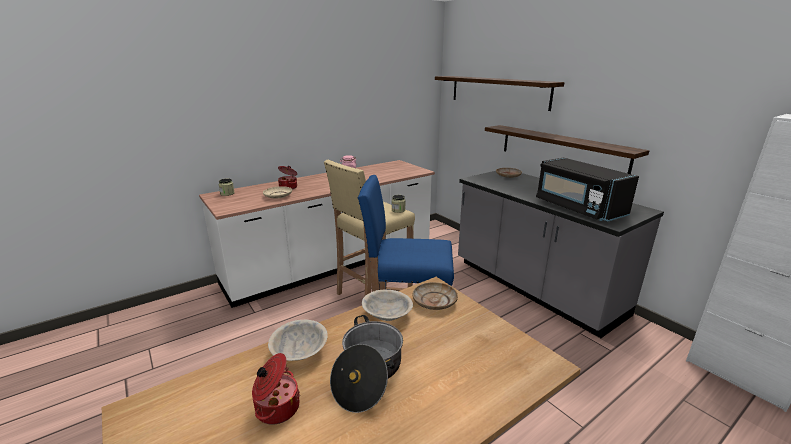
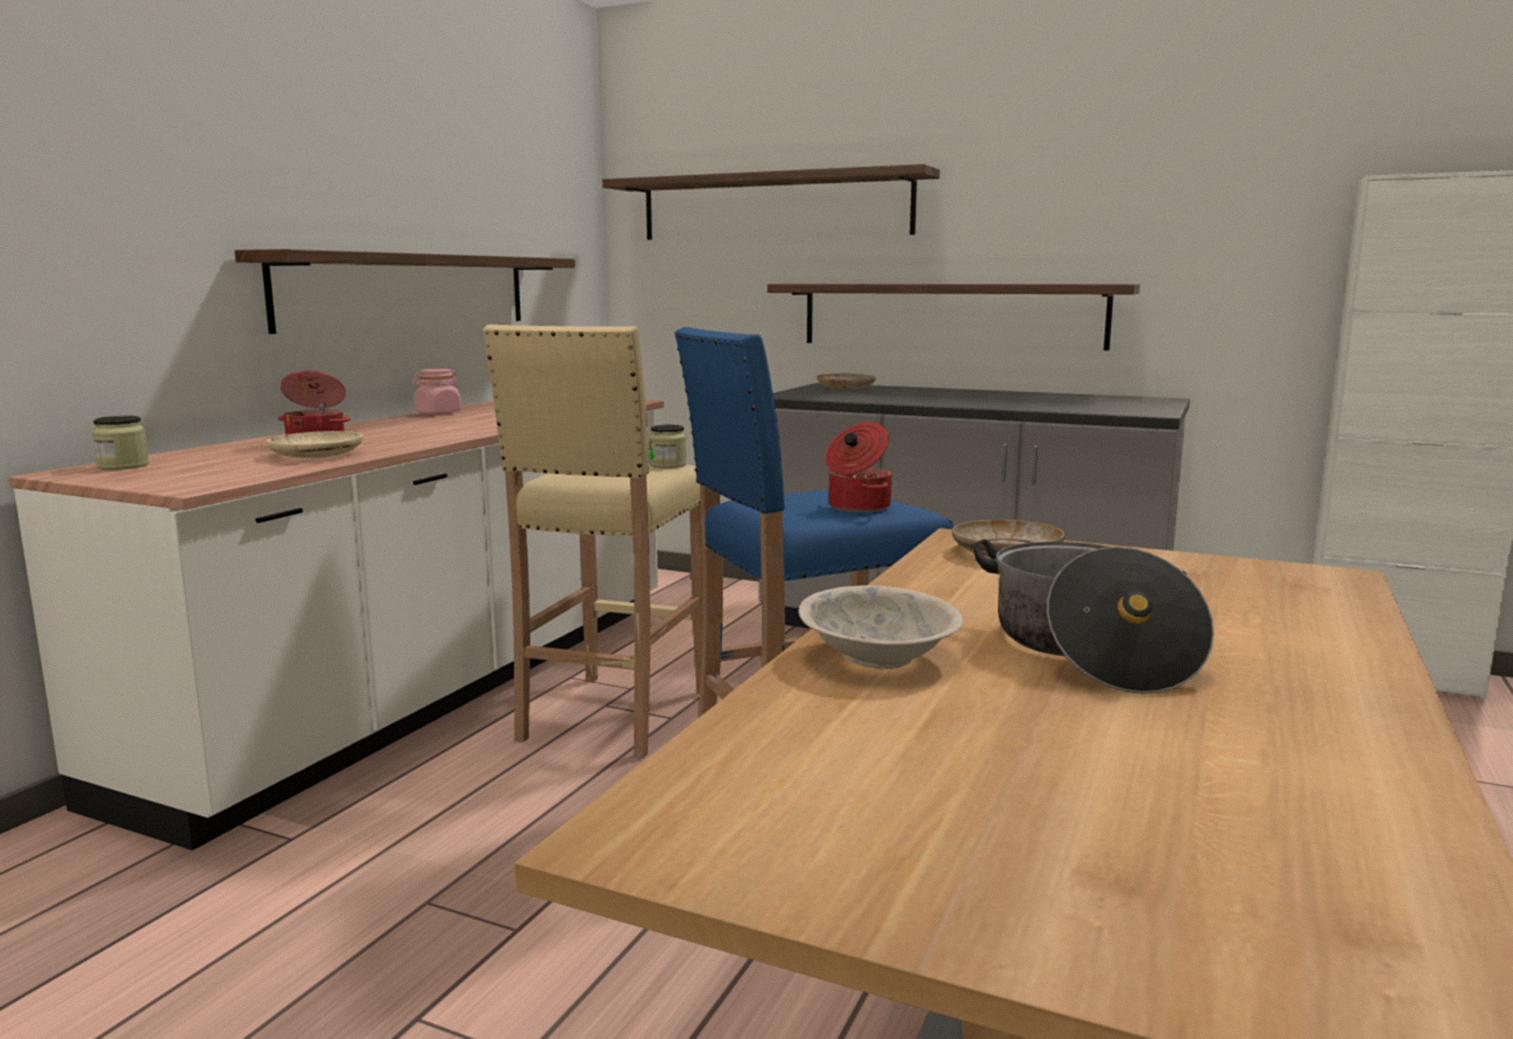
camera: 30 degrees left, 10 degrees down
(276, 408) = (1003, 729): cooking pot -> cooking pot (857, 507)
(343, 127) = (409, 291): none -> shelf
(387, 315) = (953, 582): beige bowl -> none
(577, 208) = (1058, 405): black microwave -> none

